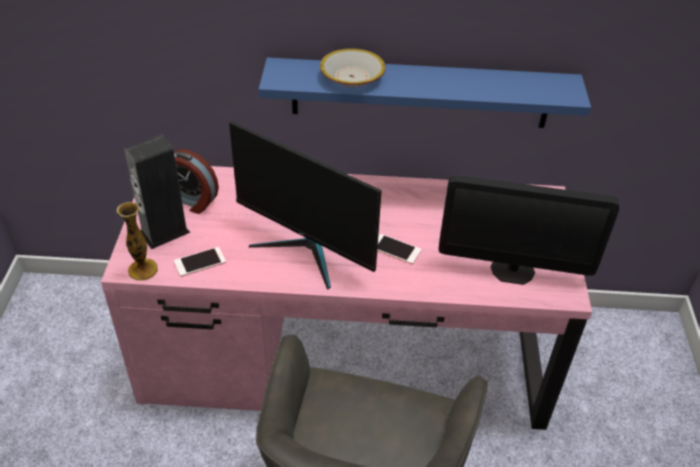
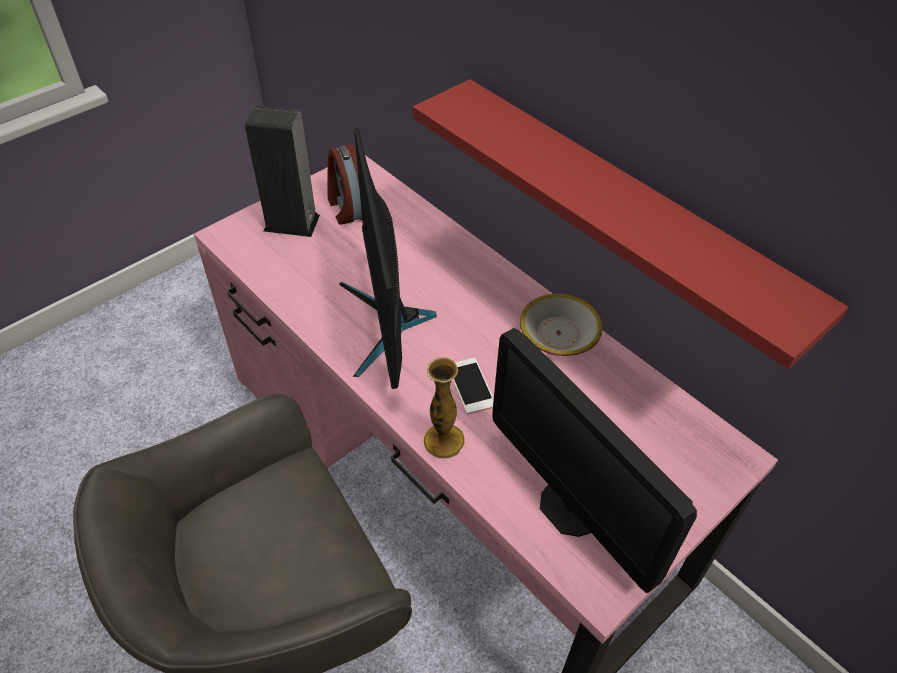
camera: 45 degrees right, 5 degrees up
(143, 269) = (234, 245): vase -> vase (444, 440)
(200, 262) = (283, 269): phone -> none
(351, 77) = (525, 144): bowl -> bowl (558, 334)
(420, 93) = (623, 214): blue shelf -> red shelf

